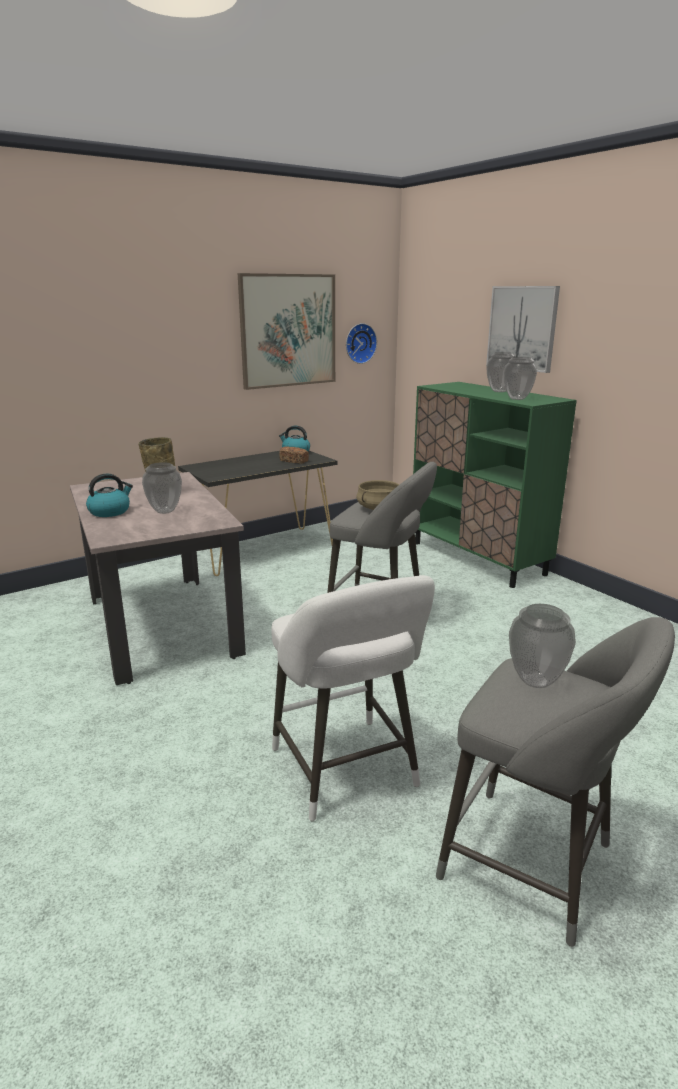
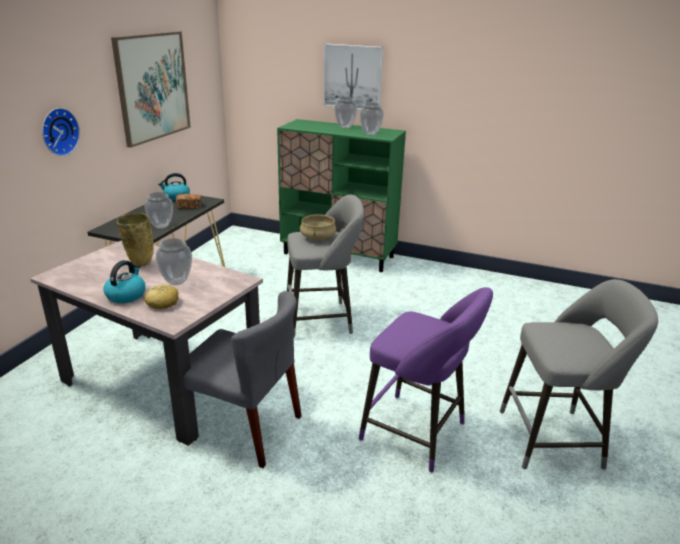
camera: 35 degrees left, 5 degrees up
(126, 523) = (162, 302): none -> bread
(180, 689) = (244, 427): none -> grey chair
(347, 773) = (418, 434): white stool -> purple stool
(359, 343) = (200, 90): wall clock -> wall clock (58, 131)
(536, 681) = (558, 333): vase -> vase (161, 226)

